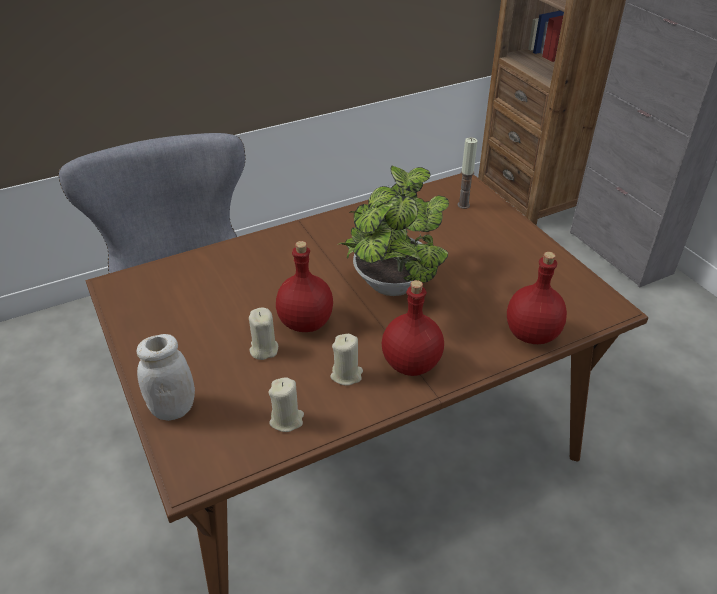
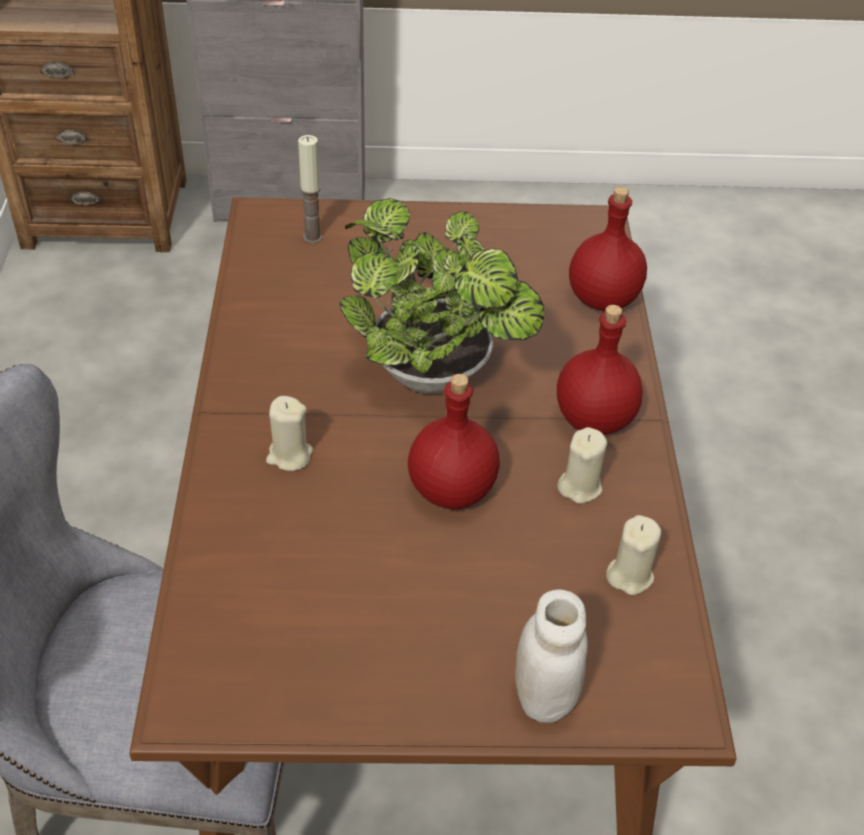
camera: 65 degrees left, 5 degrees up
(263, 349) = (479, 554): beige candle -> beige candle (289, 456)

